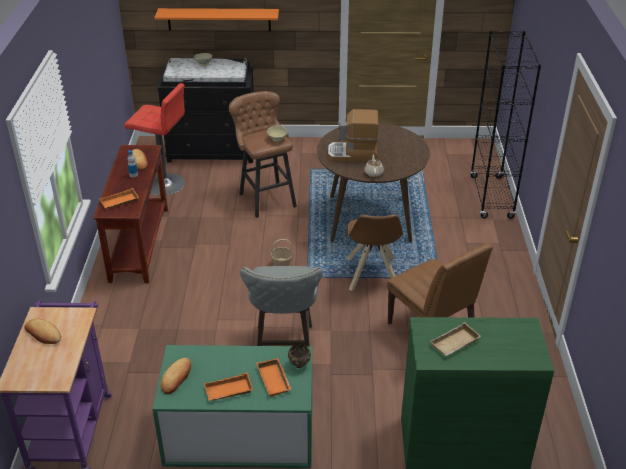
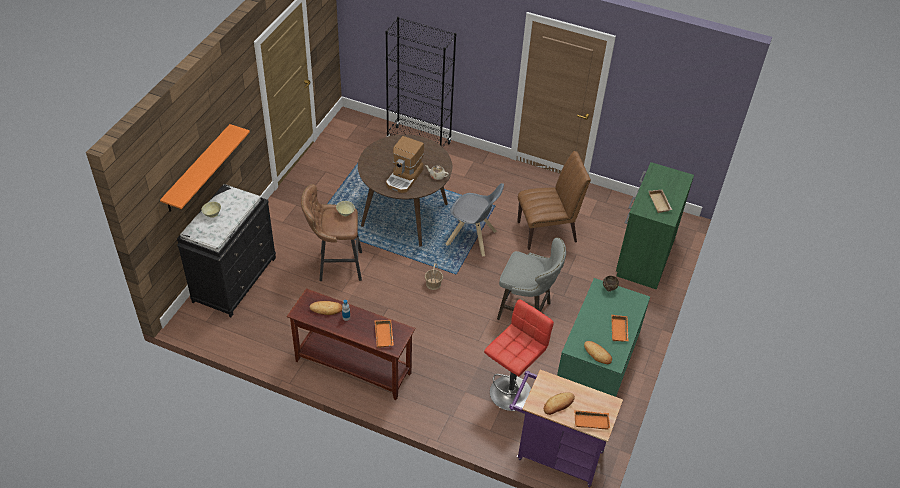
camera: 70 degrees left, 10 degrees up
(165, 184) = (269, 327): red stool -> red stool (511, 393)
(275, 380) = (618, 305): orange tray -> orange tray (591, 421)
(372, 275) = (473, 238): brown chair -> grey chair

